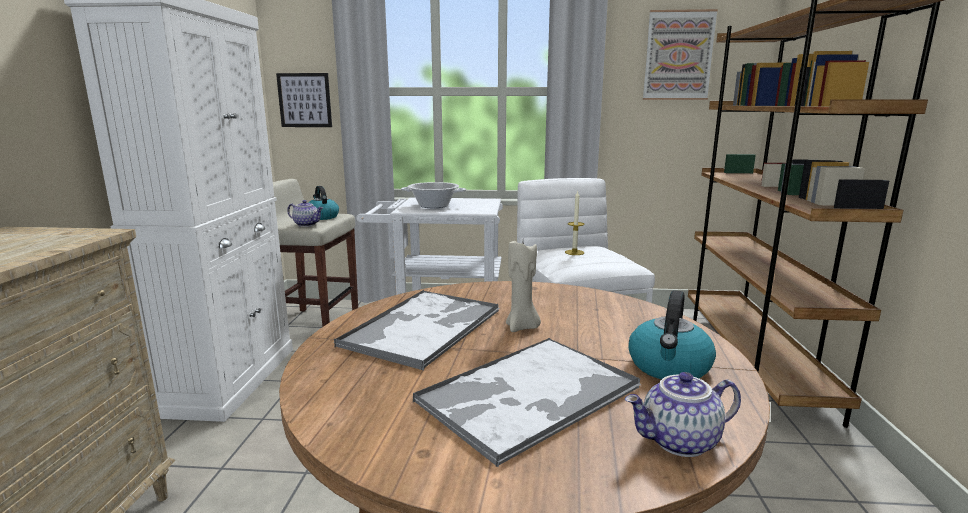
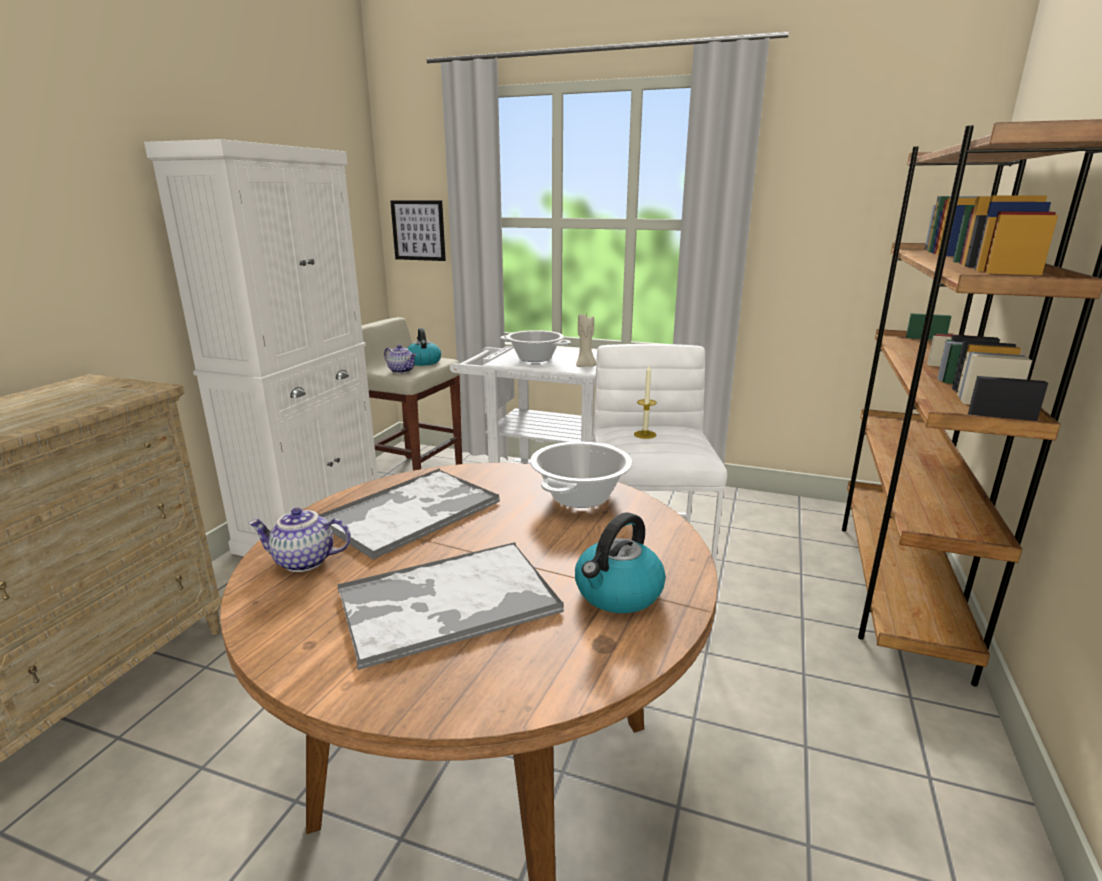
camera: 15 degrees right, 5 degrees up
(522, 327) = (507, 524): beige candle -> beige candle (585, 366)
(564, 300) = (579, 496): none -> cooking pot
(678, 56) = (858, 181): picture -> none
(680, 442) = (548, 678): teapot -> teapot (303, 562)

